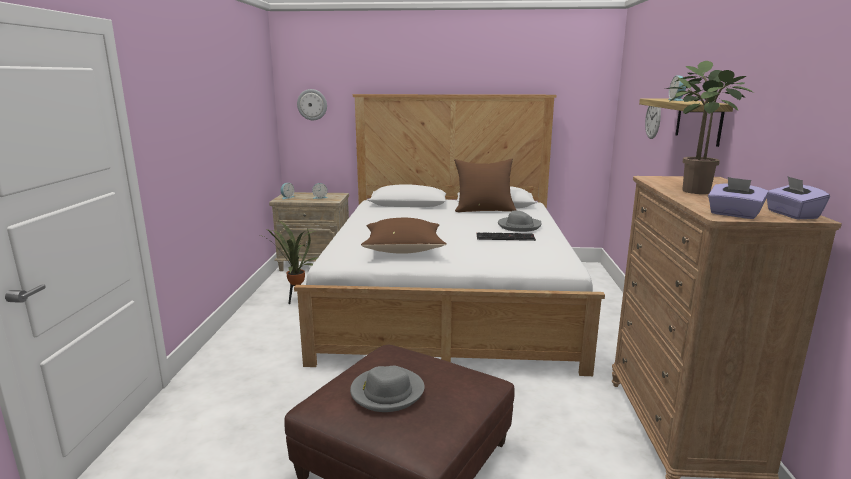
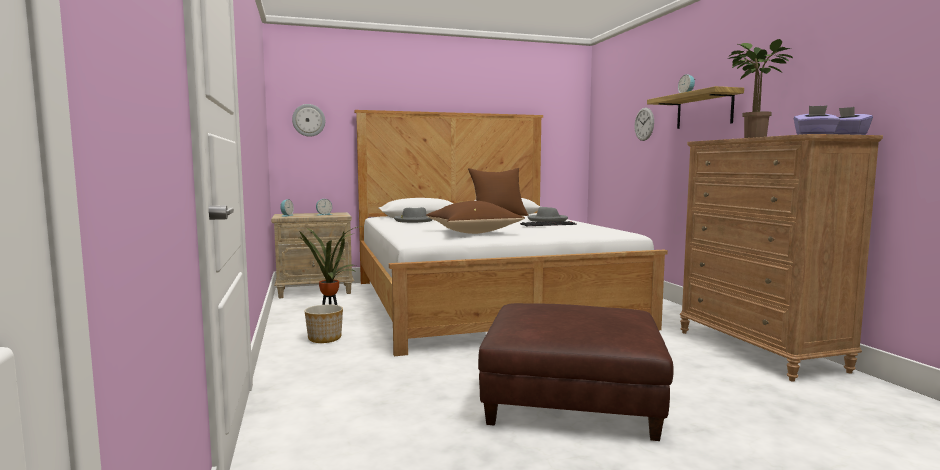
camera: 20 degrees left, 10 degrees down
(269, 332) = (324, 338): none -> planter
(387, 392) = (562, 320): grey hat -> grey hat (413, 220)

